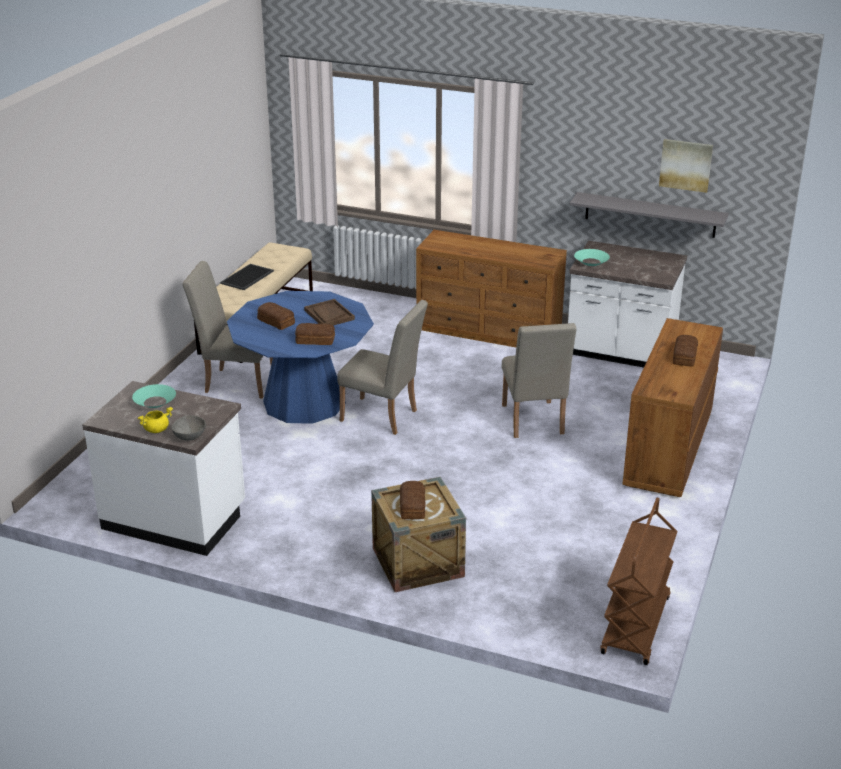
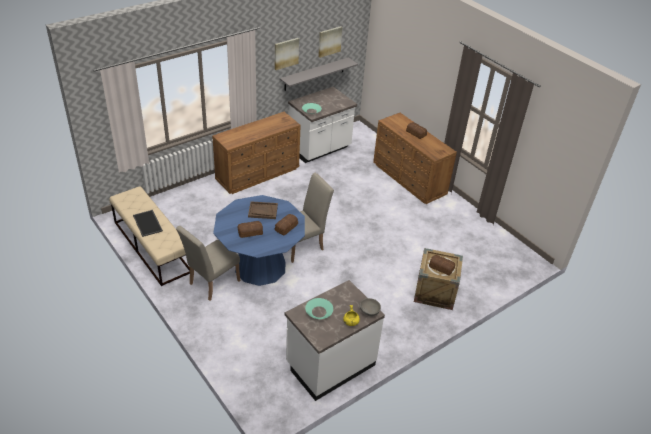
camera: 60 degrees left, 10 degrees up
(533, 422) = (353, 203): beige chair -> none
(592, 152) = (286, 53): none -> picture
(636, 626) = (520, 251): brown cart -> none

